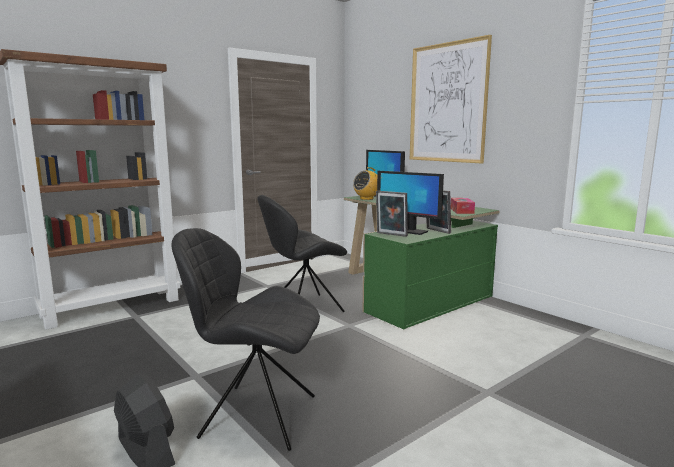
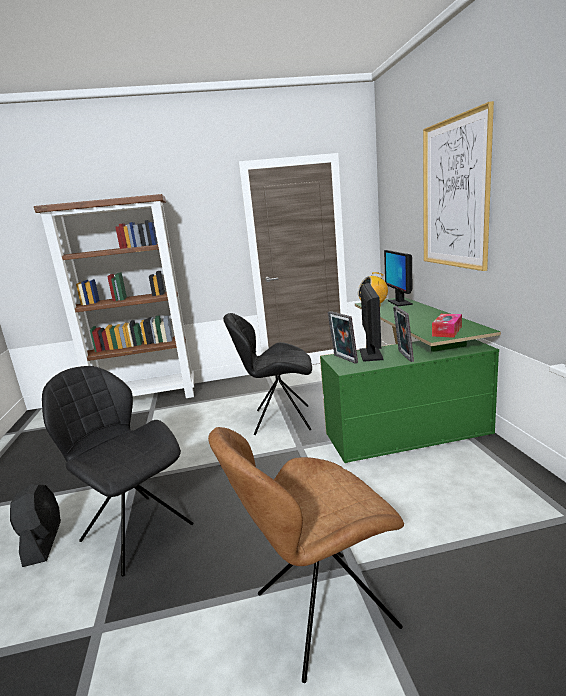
camera: 30 degrees right, 5 degrees up
(409, 231) = (371, 355): monitor -> monitor turned 150 degrees counterclockwise
(495, 423) = (320, 612): none -> brown chair

